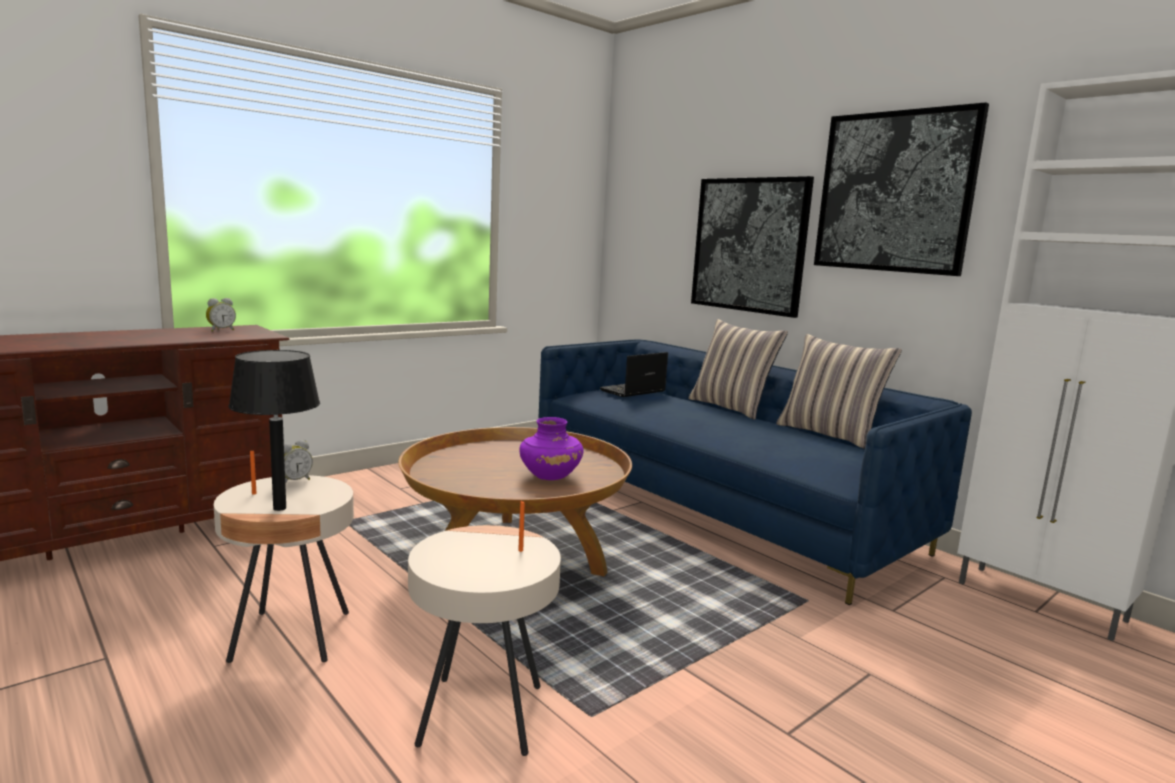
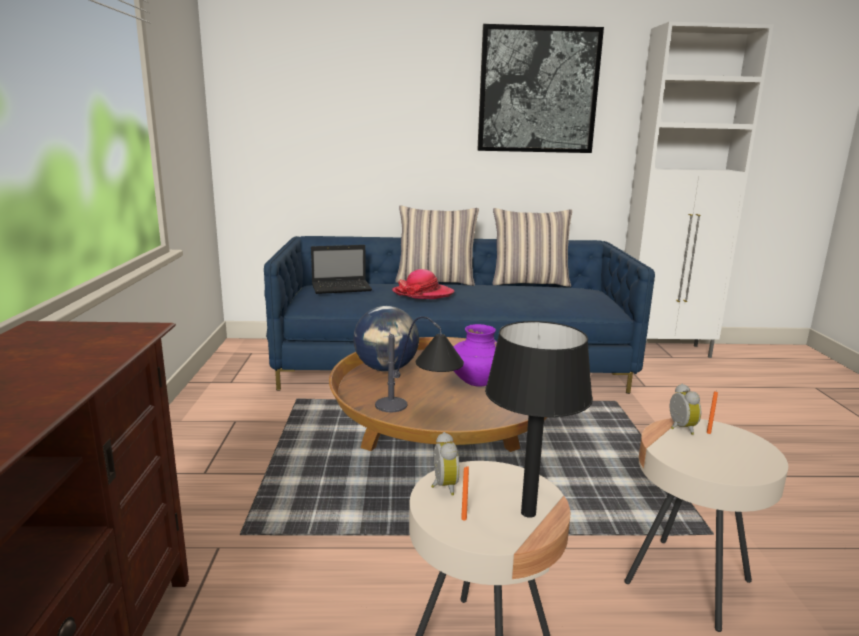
camera: 50 degrees left, 5 degrees up
(221, 330) = (40, 344): alarm clock -> alarm clock (679, 428)
(455, 472) = (420, 412): none -> table lamp
(519, 447) = (386, 369): none -> globe
(632, 391) = (342, 288): laptop -> laptop turned 105 degrees counterclockwise
(680, 410) = (423, 293): none -> hat
(749, 245) = (408, 135): picture -> none

